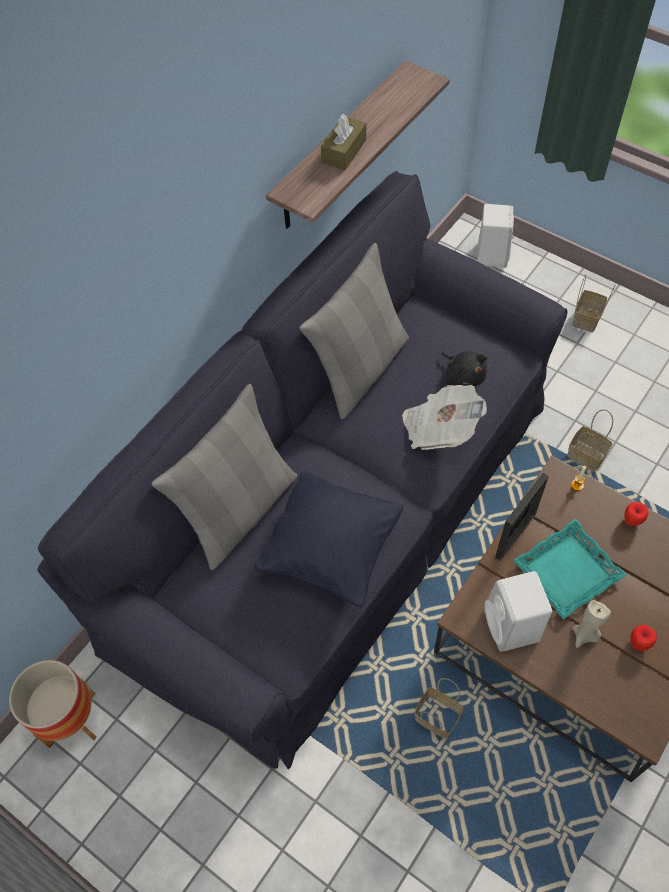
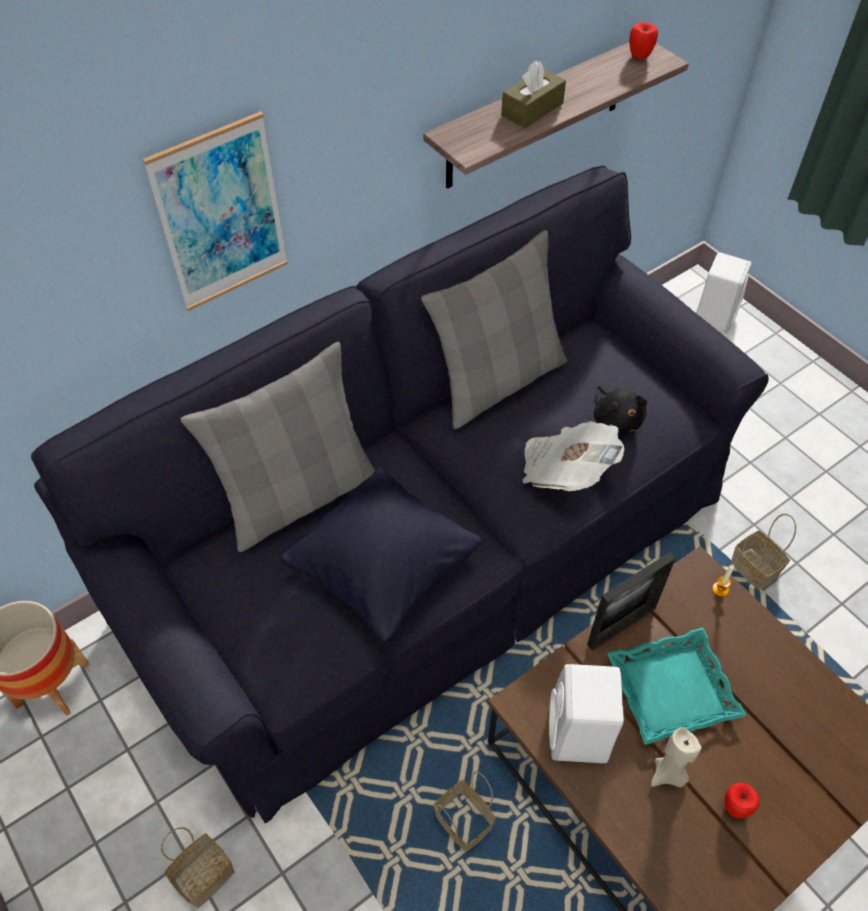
camera: 15 degrees right, 5 degrees down
(137, 312) = (221, 215): none -> picture
(586, 320) = (806, 415): basket -> basket (204, 878)
(631, 521) = (776, 653): apple -> apple (639, 57)

